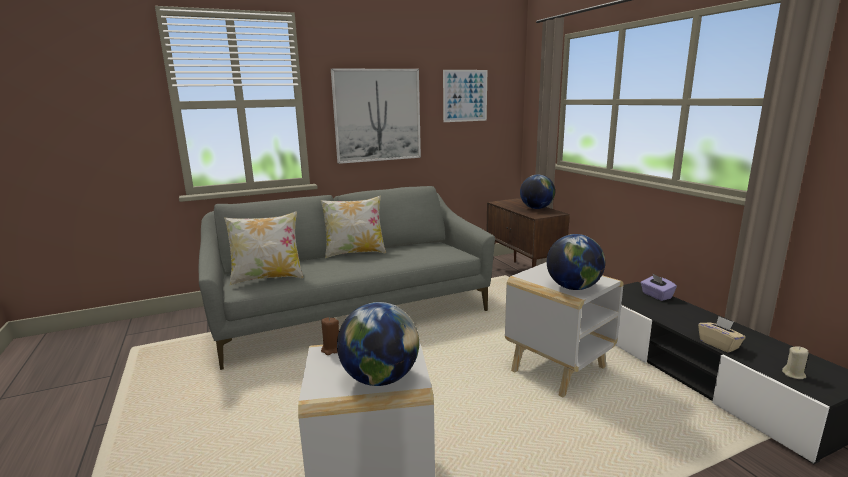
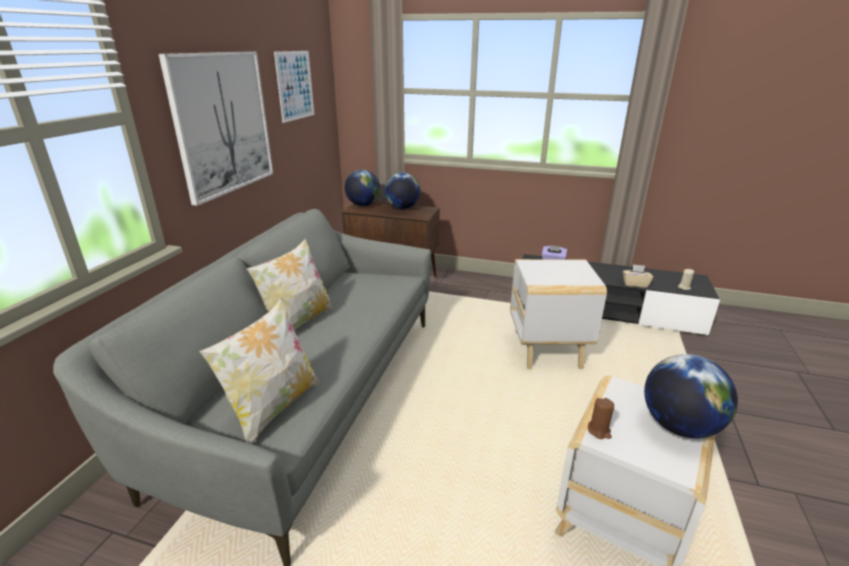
camera: 50 degrees left, 10 degrees up
(573, 287) = (580, 278): globe -> globe (363, 205)

